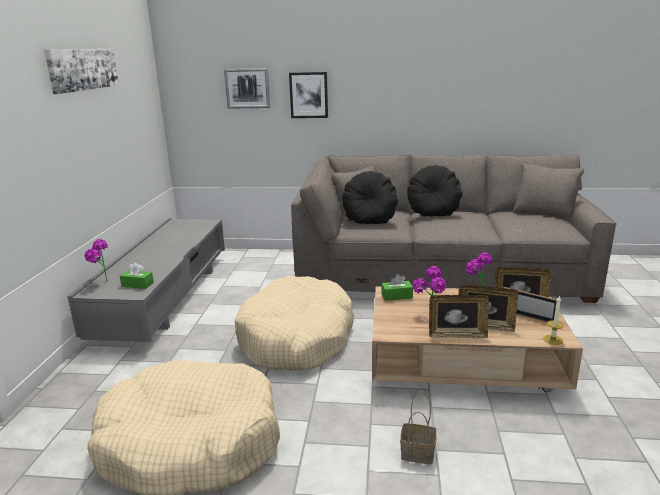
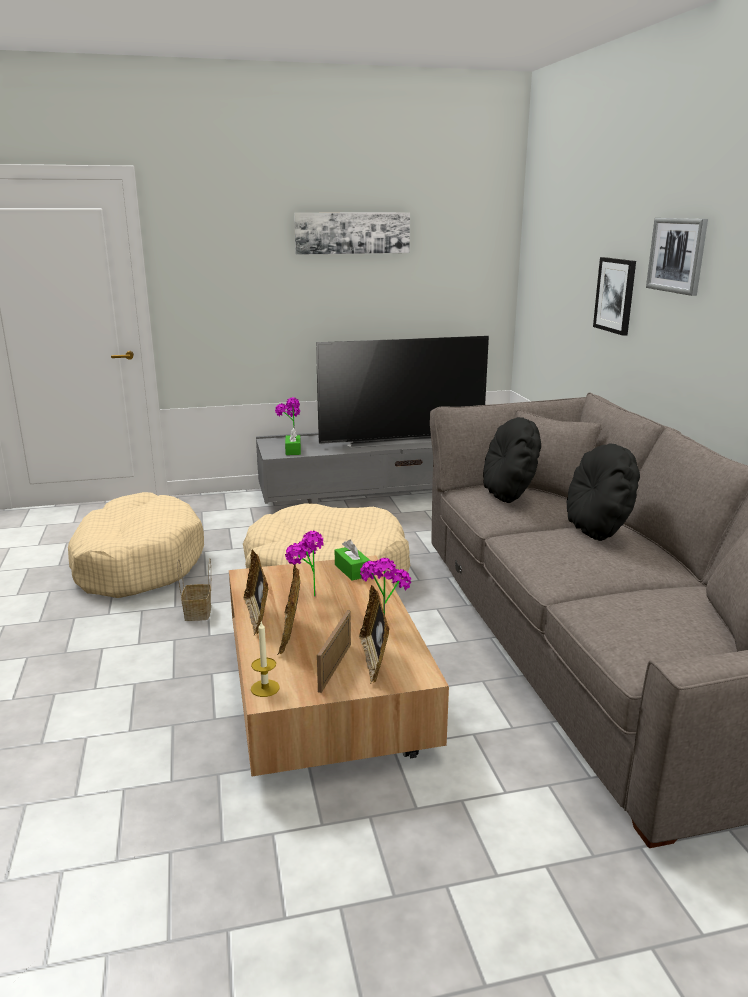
camera: 70 degrees right, 0 degrees up
(170, 244) = (401, 439): none -> television
(247, 88) = (570, 275): picture -> picture (677, 255)
(419, 453) = (128, 673): basket -> basket (198, 613)

